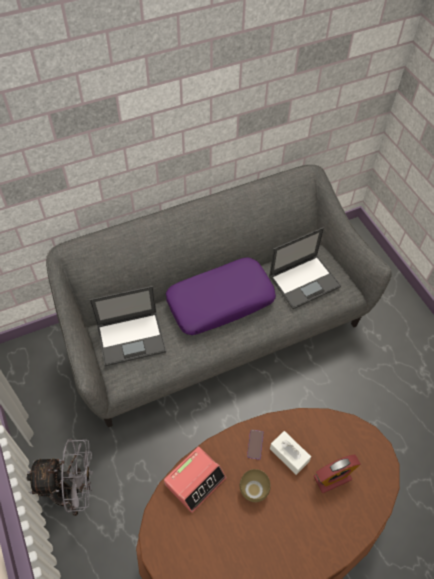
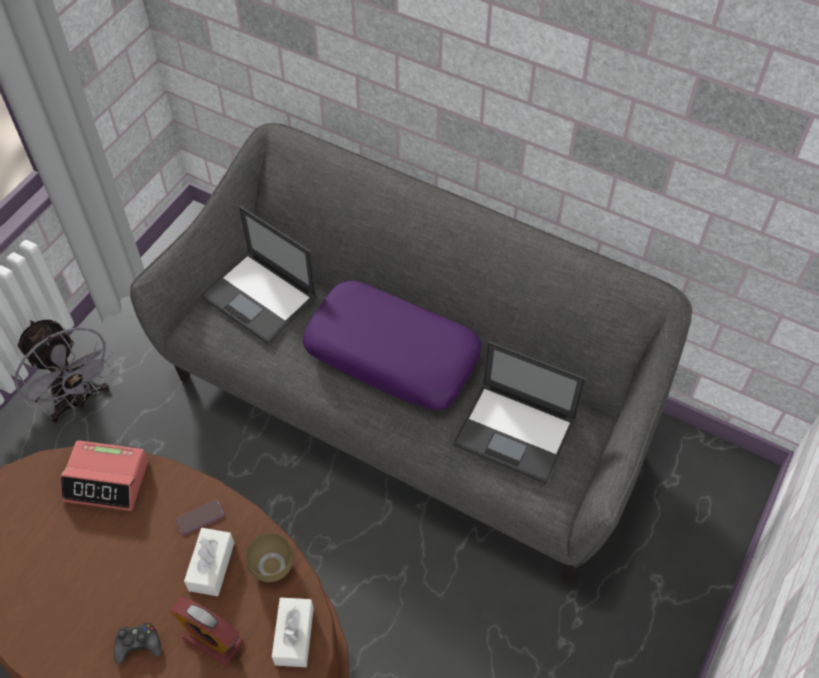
camera: 55 degrees right, 0 degrees up
(255, 490) = (136, 554): brown bowl -> brown bowl (272, 567)
(311, 518) = (138, 644): none -> black game controller
(355, 438) = (294, 636): none -> white tissue box

